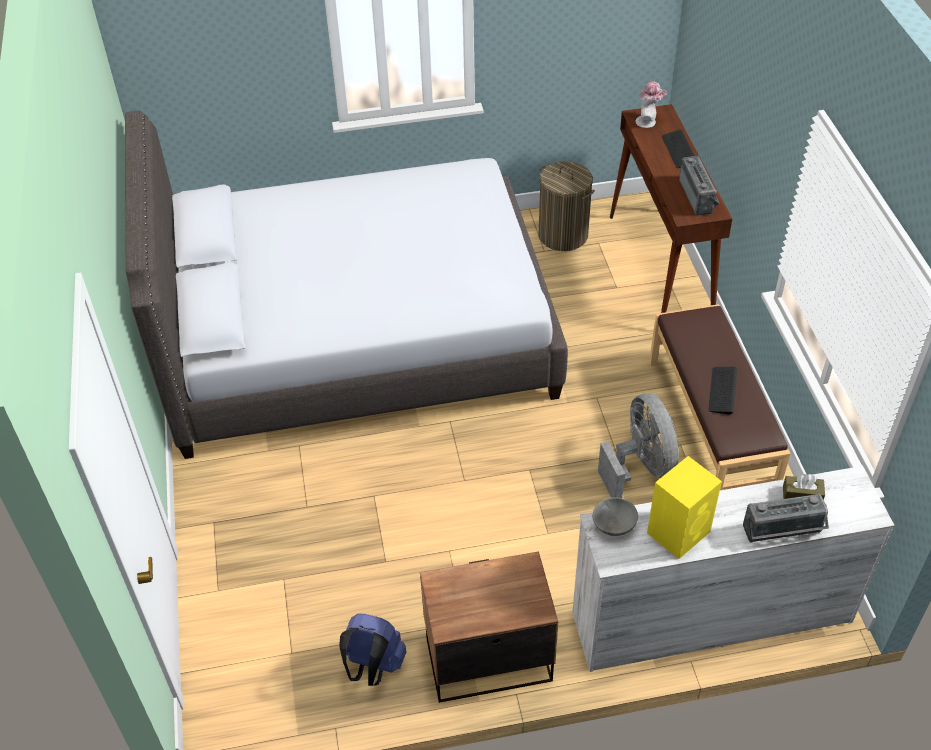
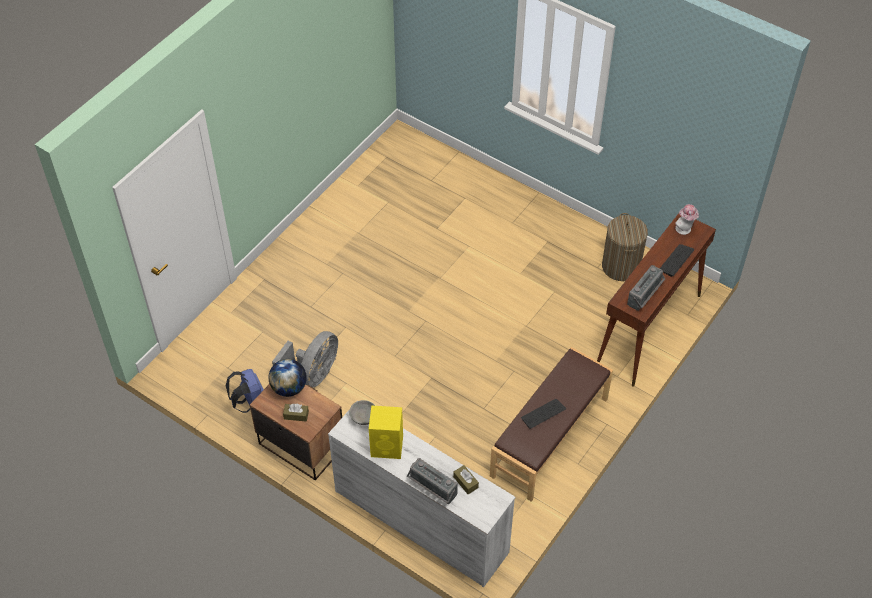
camera: 45 degrees right, 5 degrees up
(357, 336) = (438, 238): grey bed -> none
(455, 583) = (289, 388): none -> globe
(503, 605) = (296, 415): none -> brown tissue box
(640, 467) = (486, 424): grey fan -> grey fan (313, 374)

